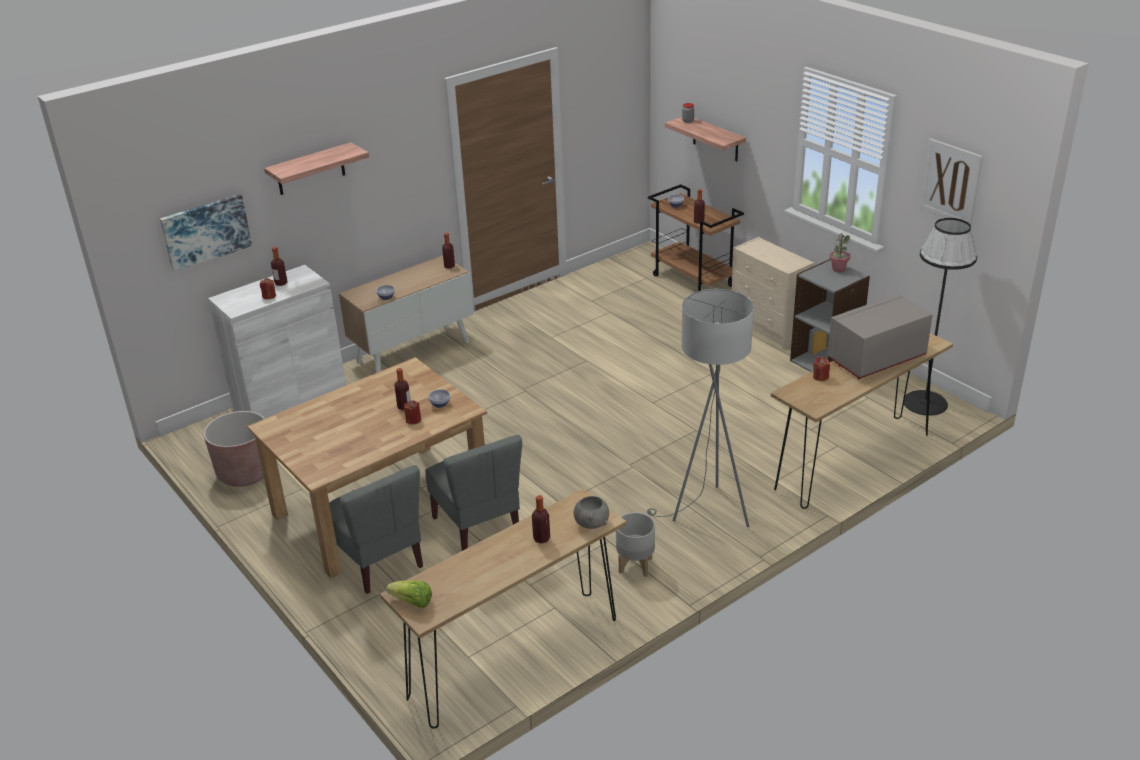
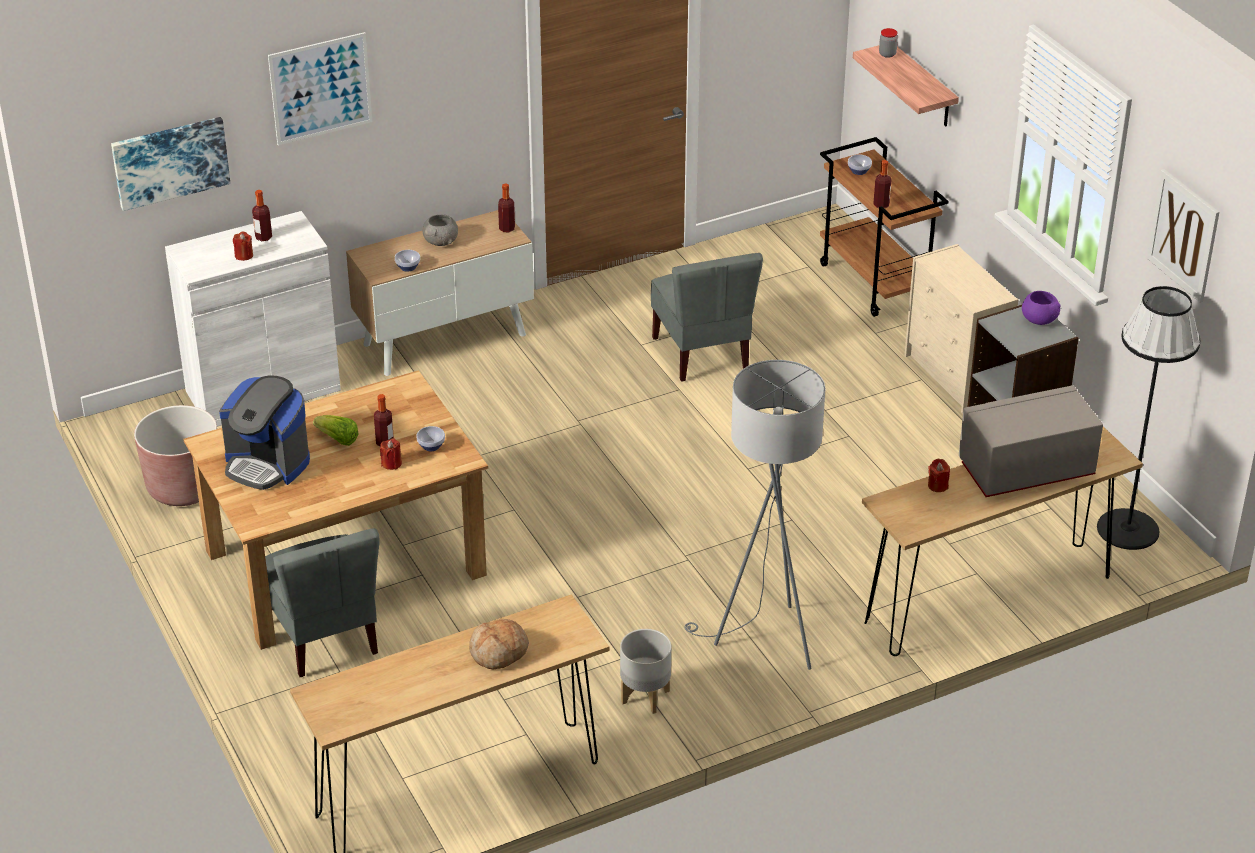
camera: 10 degrees right, 5 degrees up
(310, 169) = (320, 88): shelf -> picture
(317, 433) = (267, 464): none -> coffee machine
(412, 602) = (324, 706): lettuce -> lettuce (338, 439)
(478, 526) = (461, 610): grey chair -> grey chair (702, 353)
(541, 538) = (499, 652): bottle -> bread
(591, 523) = (566, 642): grey bowl -> grey bowl (441, 242)
(838, 269) = (1039, 320): potted plant -> purple bowl

